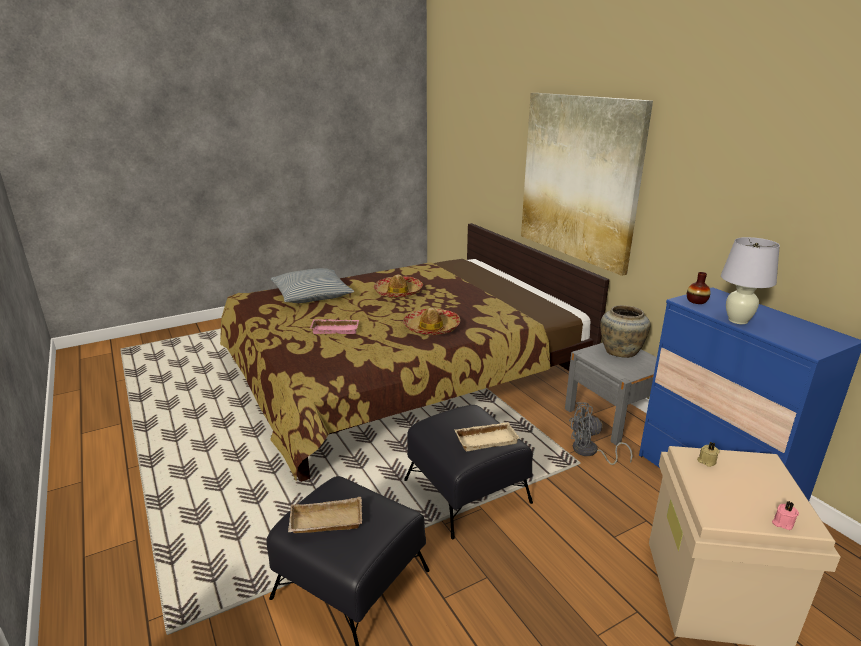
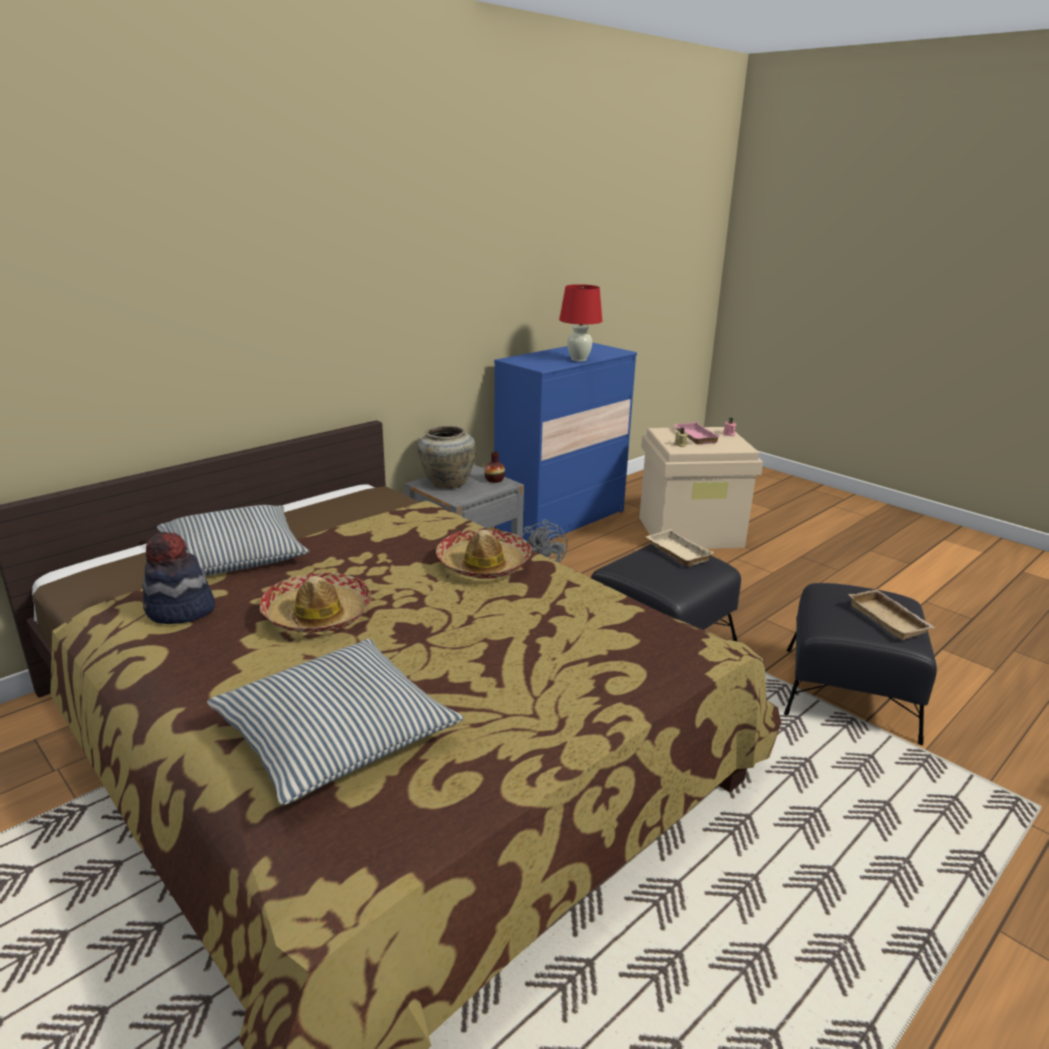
camera: 105 degrees left, 0 degrees up
(336, 329) = (527, 650): pink tray -> pink tray (694, 436)
(417, 273) = (180, 611): none -> hat
(472, 281) = (232, 557): none -> pillow
(579, 179) = (290, 303): picture -> none
(696, 301) = (540, 365): vase -> vase (494, 480)
(738, 320) = (578, 359): white table lamp -> red table lamp

